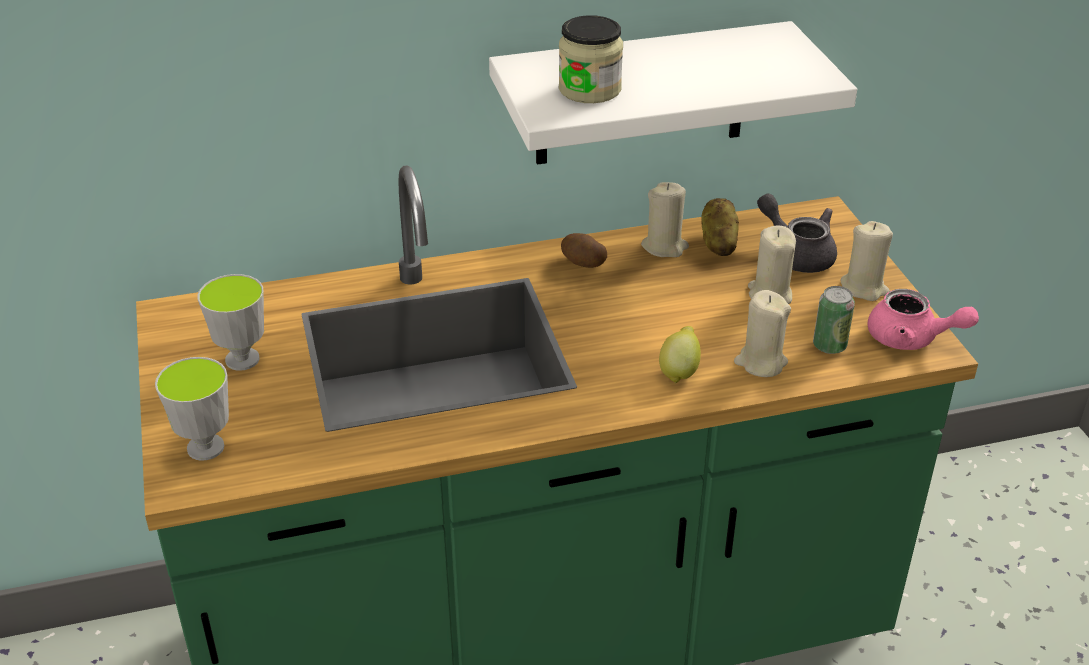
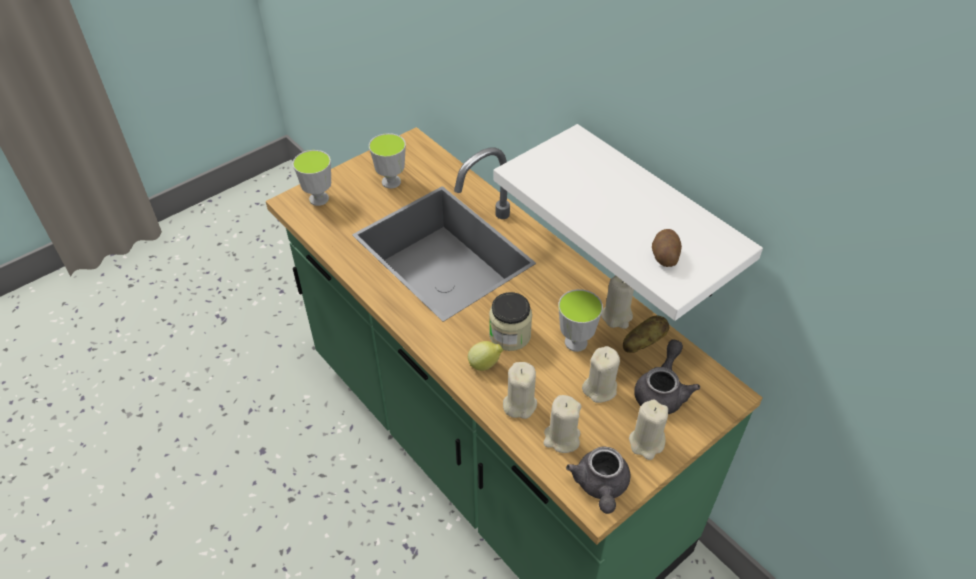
camera: 65 degrees right, 10 degrees up
(582, 262) = (569, 282): potato -> potato (664, 256)
(590, 89) = (566, 177): jar -> jar (510, 335)
(687, 289) = (576, 342): none -> cup
(829, 346) = (561, 438): can -> beige candle
(911, 339) = (600, 487): pink teapot -> grey teapot

